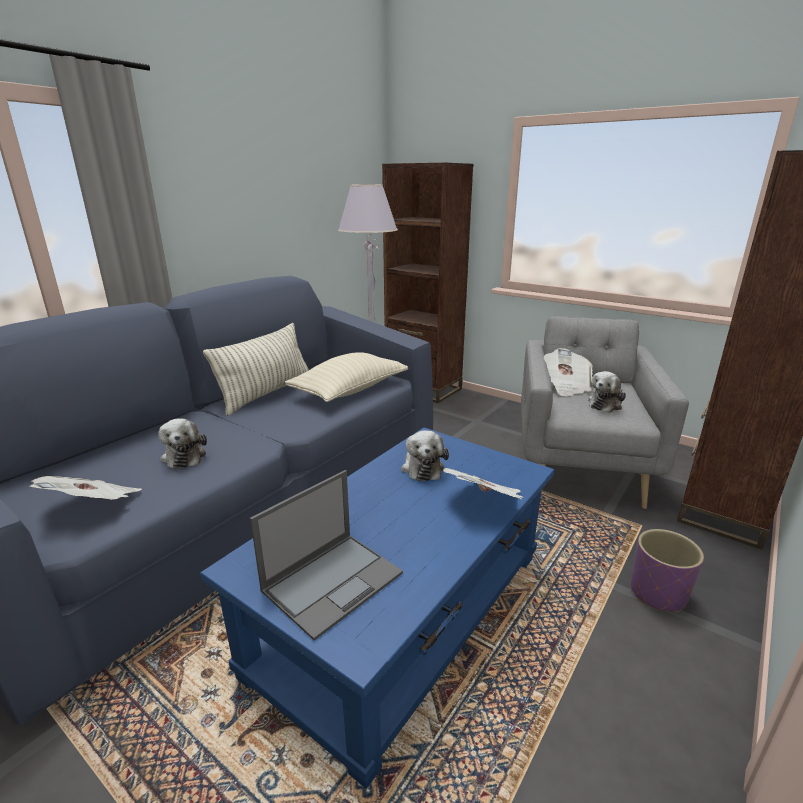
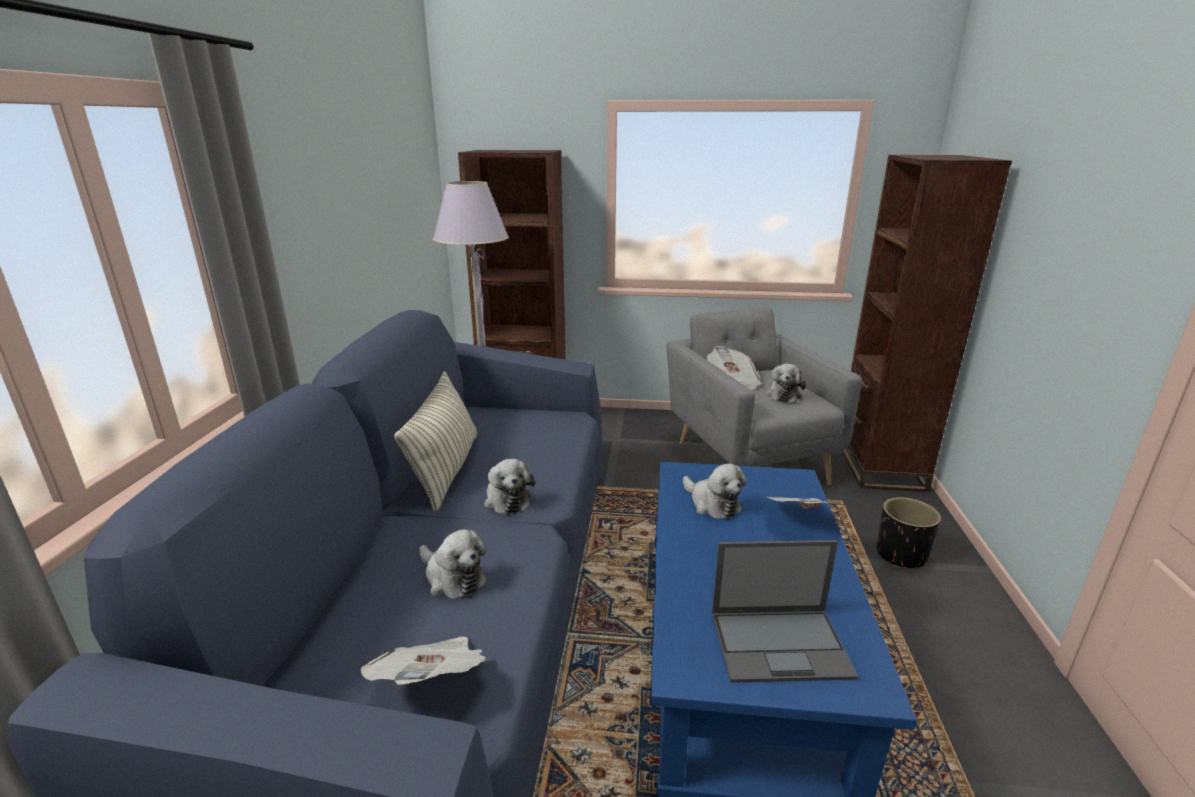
camera: 30 degrees left, 0 degrees up
(277, 420) = (507, 498): none -> plush toy
(334, 581) = (781, 644): laptop -> laptop turned 75 degrees clockwise
(349, 390) = (539, 440): beige pillow -> none
(658, 594) = (901, 555): purple planter -> black planter

